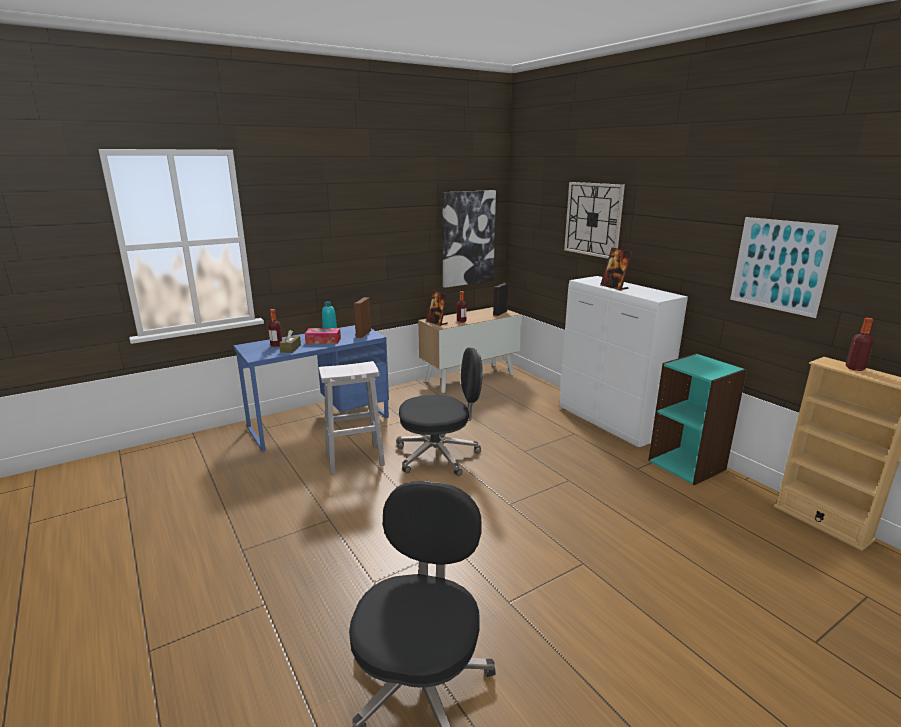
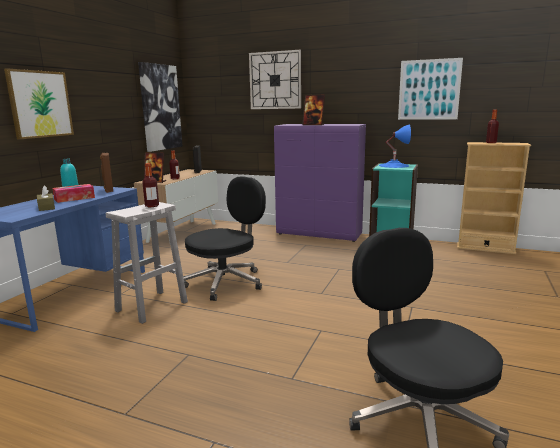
camera: 35 degrees left, 5 degrees down
(276, 345) = (23, 208): bottle -> bottle (152, 206)
(321, 246) = (40, 104): none -> picture
(610, 423) = (319, 234): white cabinet -> purple cabinet
(704, 364) = (394, 165): none -> blue table lamp

